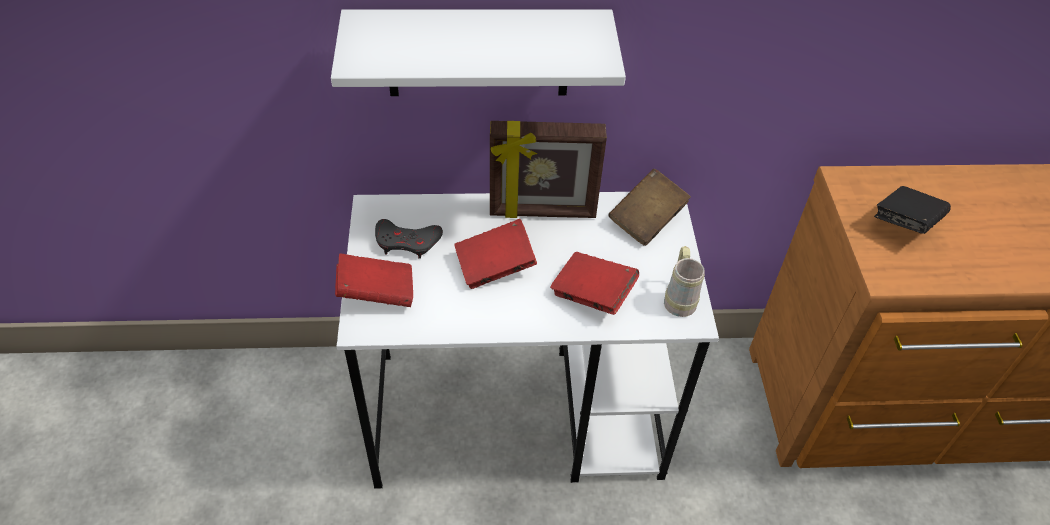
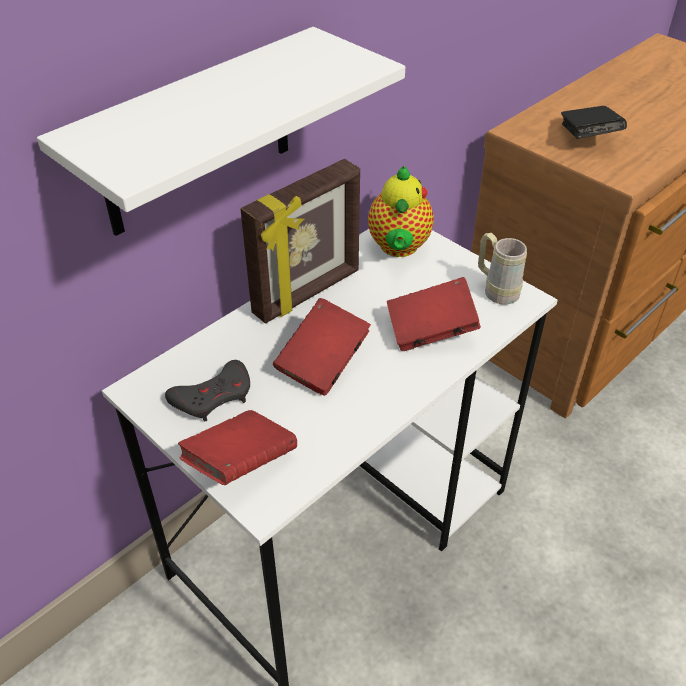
camera: 40 degrees left, 5 degrees down
(647, 220) = (398, 248): brown book -> teapot

